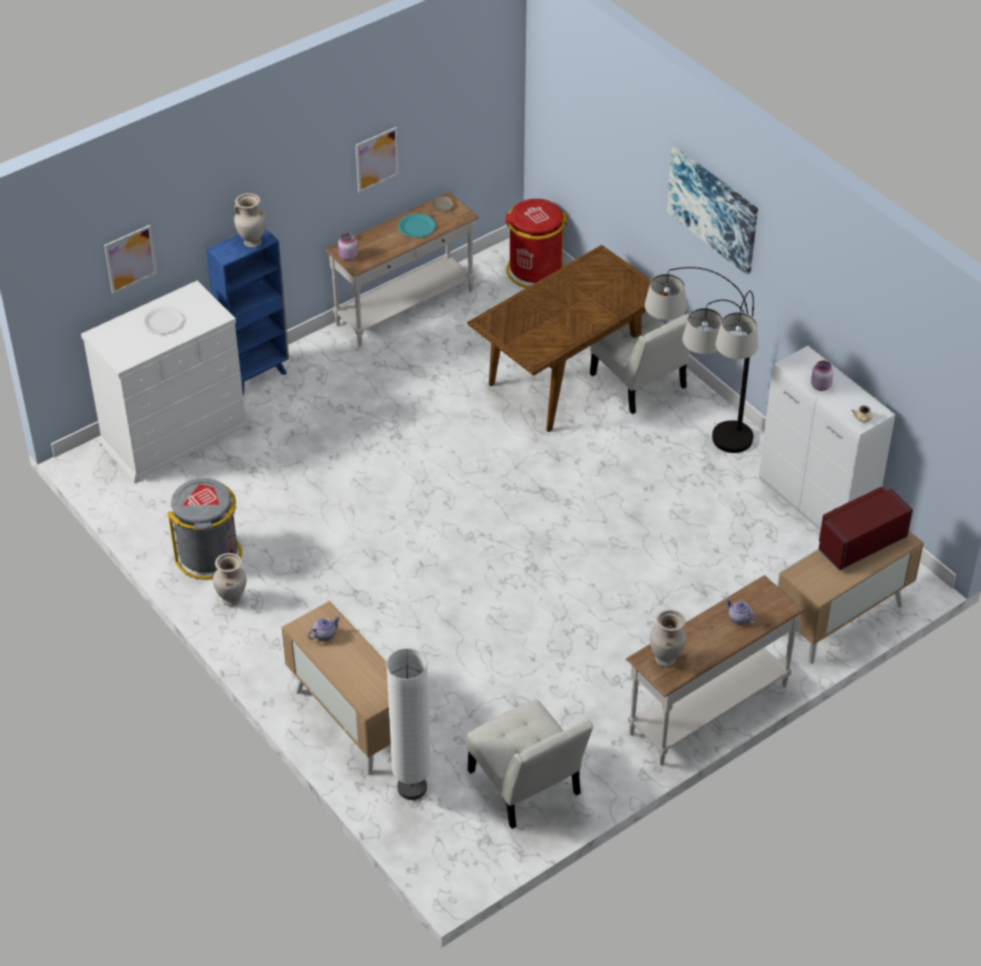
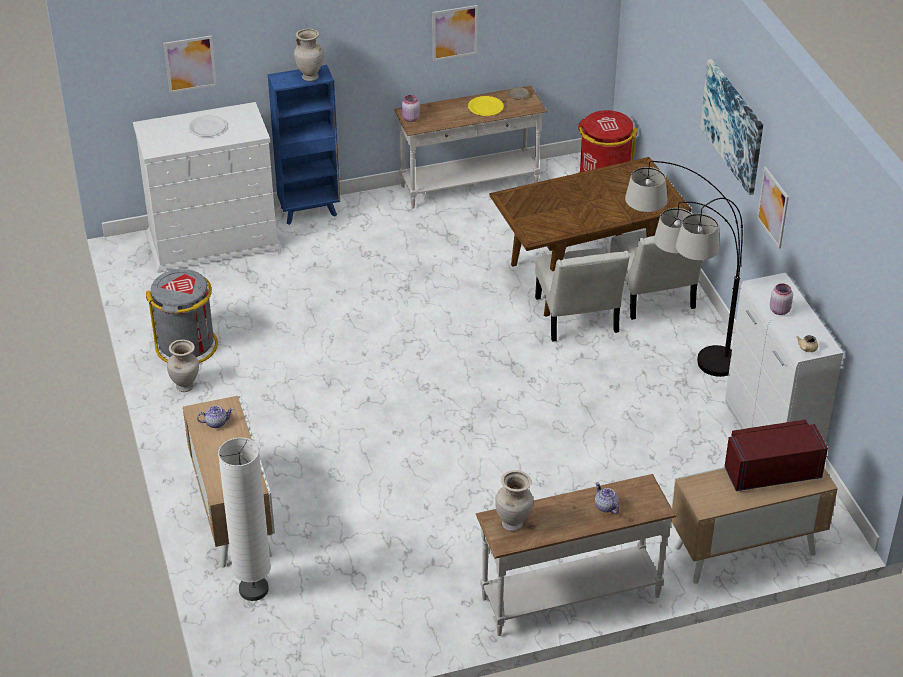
camera: 20 degrees right, 5 degrees down
(417, 227) = (486, 107): turquoise plate -> yellow plate
(527, 787) = (359, 619): white chair -> white chair (577, 319)
(779, 284) = (773, 207): none -> picture

